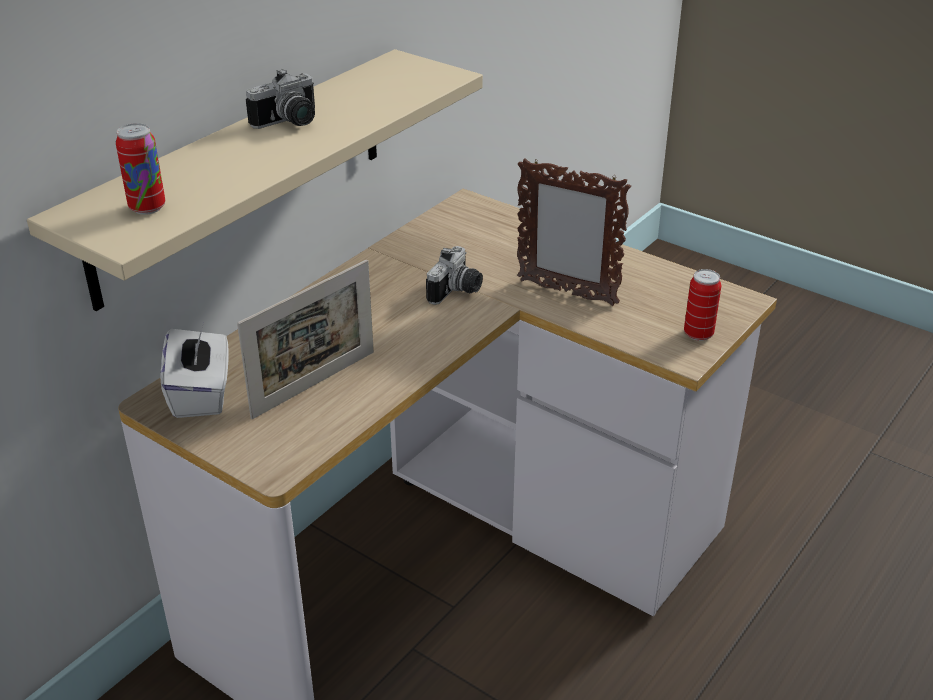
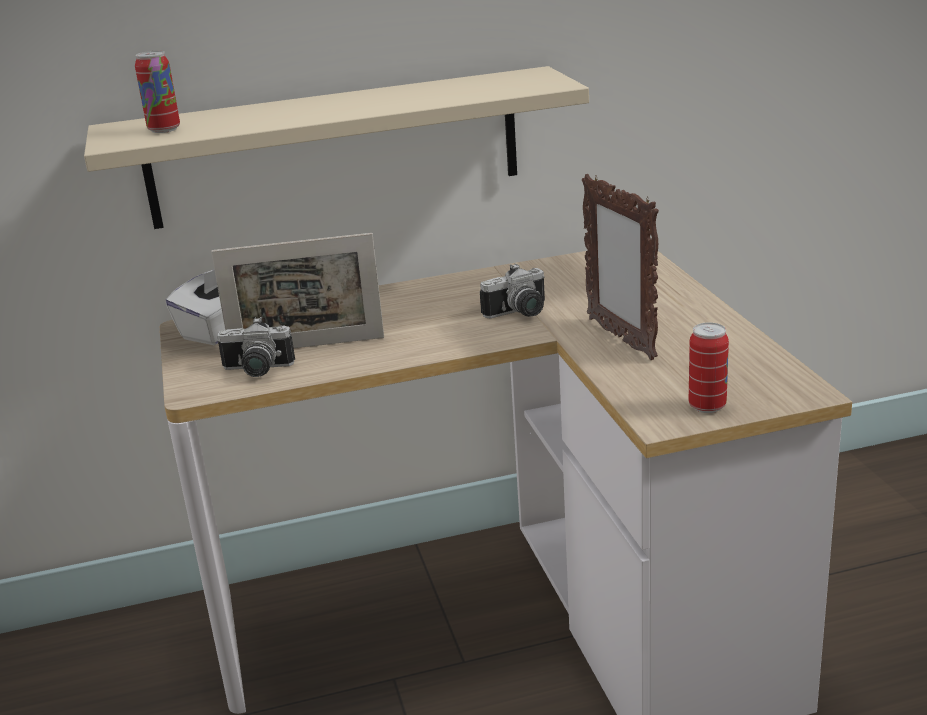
camera: 40 degrees right, 10 degrees down
(290, 123) = (362, 98): camera -> camera (256, 371)

